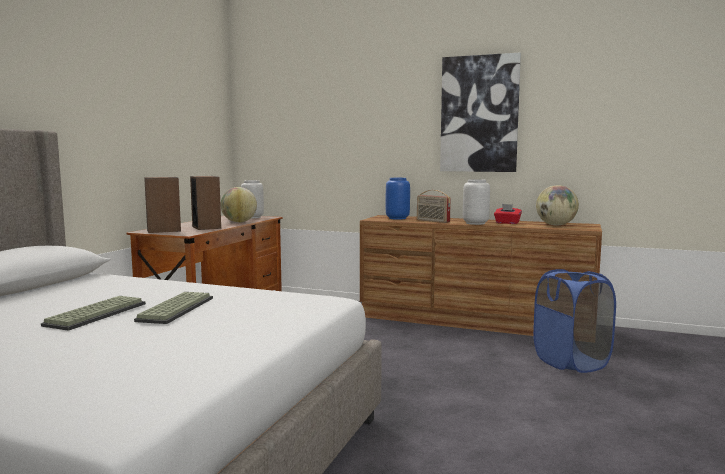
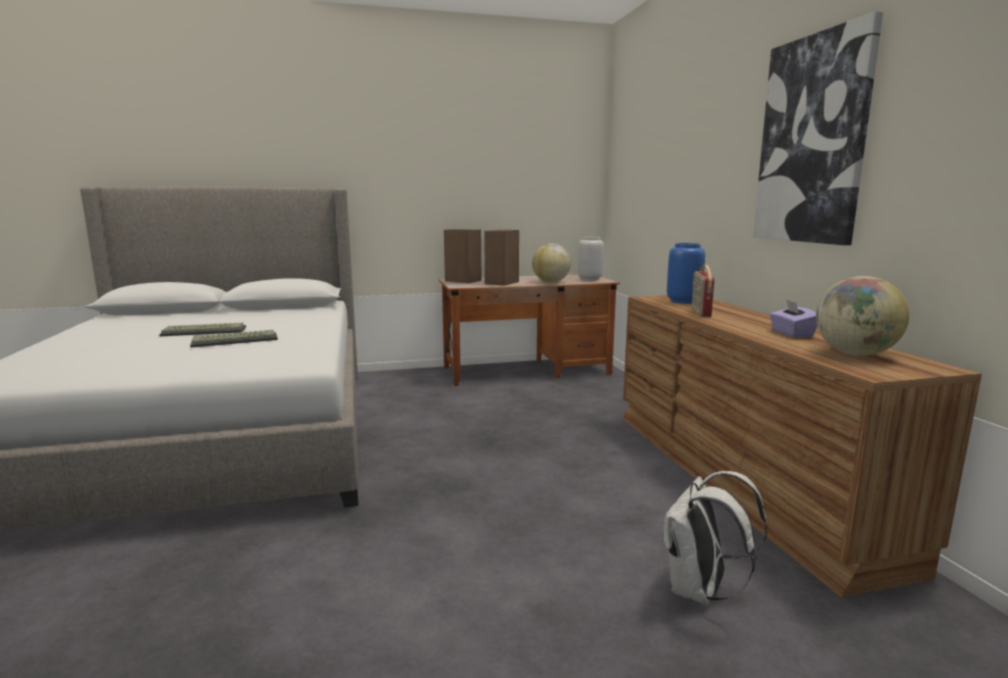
camera: 55 degrees right, 5 degrees up
(476, 223) = (738, 325): grey vase -> none
(507, 223) = (791, 334): red tissue box -> purple tissue box
(571, 362) = (700, 591): blue laundry basket -> white backpack

